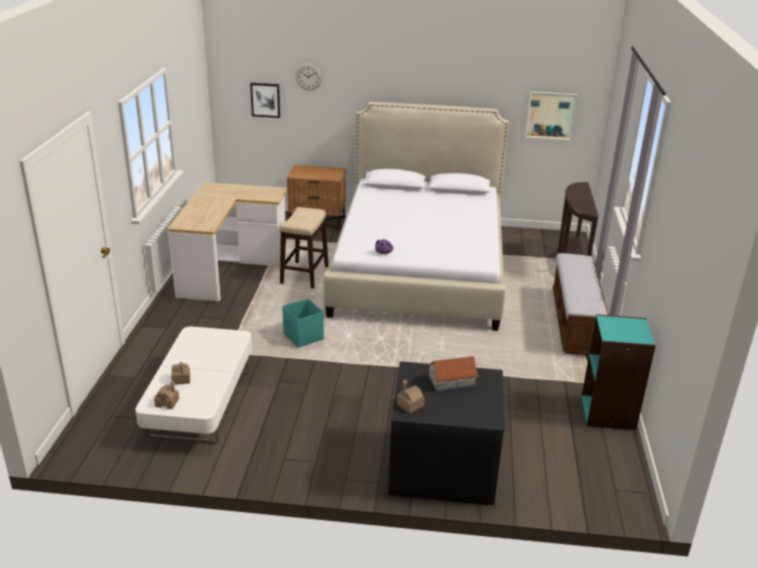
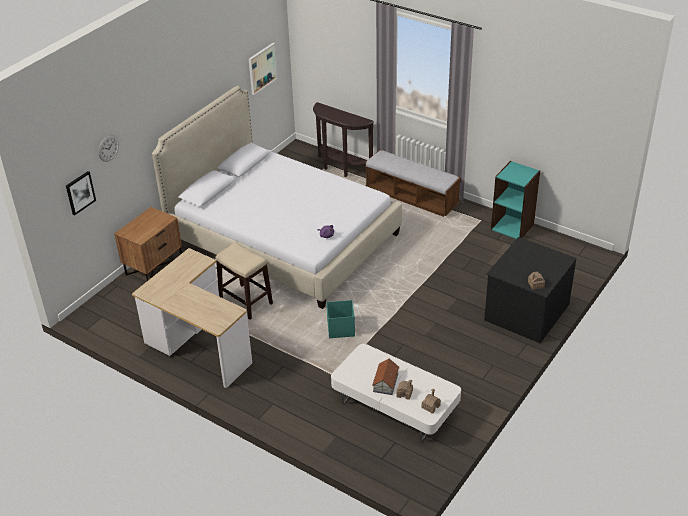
camera: 60 degrees left, 10 degrees up
(451, 381) = (520, 260): toy house -> toy house (385, 383)

